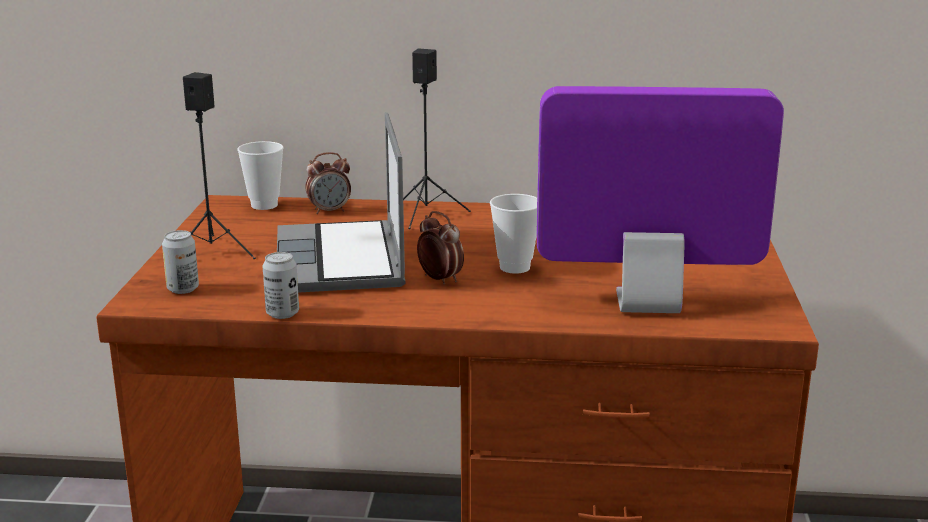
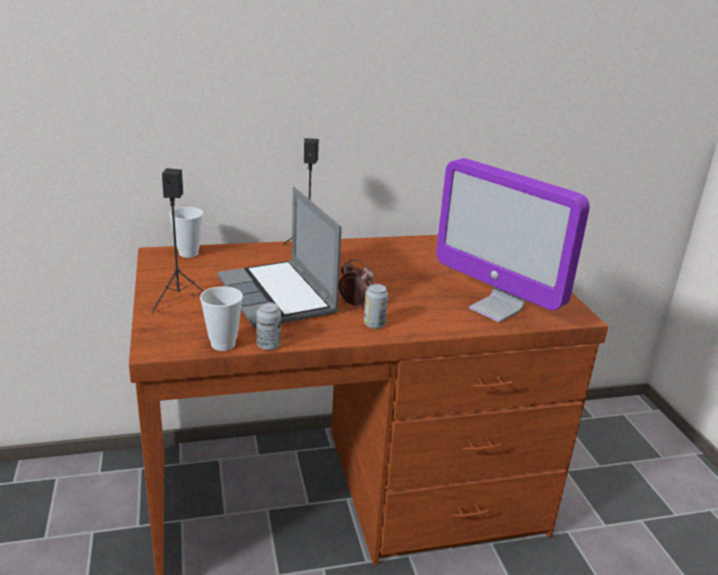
camera: 20 degrees left, 5 degrees up
(183, 289) = (180, 333): can -> can (374, 324)
(329, 211) = (239, 254): alarm clock -> none
(514, 267) = (396, 289): cup -> cup (223, 344)
(647, 304) = (495, 309): monitor -> monitor turned 120 degrees counterclockwise

